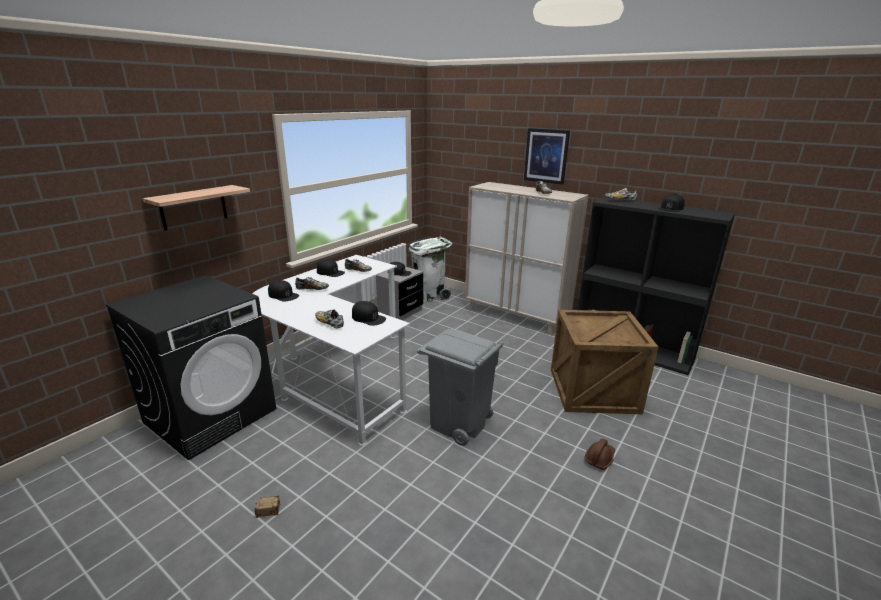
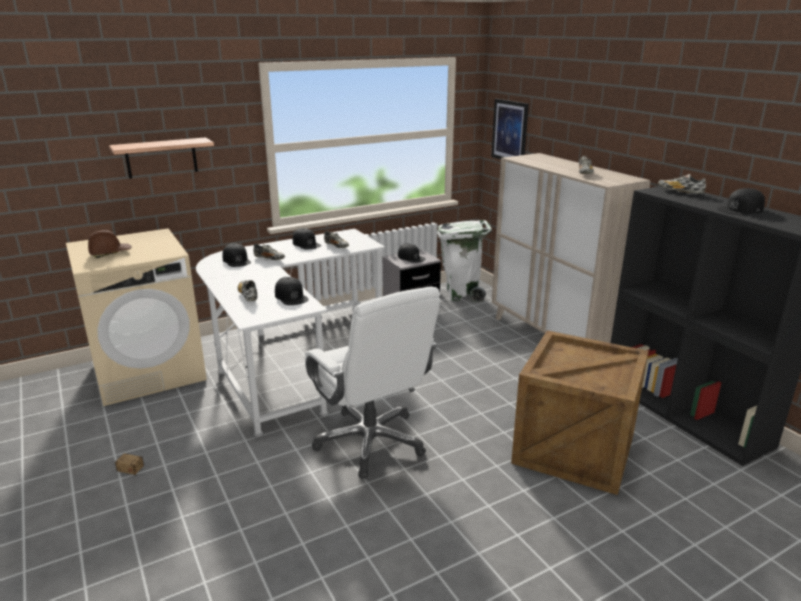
camera: 25 degrees right, 0 degrees up
(211, 415) = (149, 371): black washing machine -> beige washing machine
(458, 424) = (371, 442): grey trash can -> white office chair
(546, 156) = (606, 122): picture -> picture (510, 131)
(599, 458) = (506, 526): brown hard hat -> brown hard hat (110, 253)

